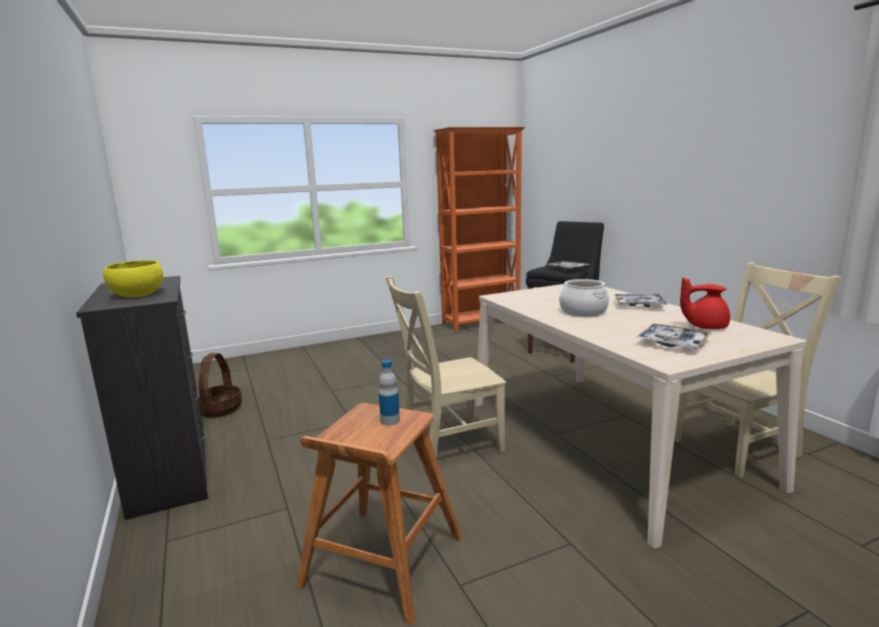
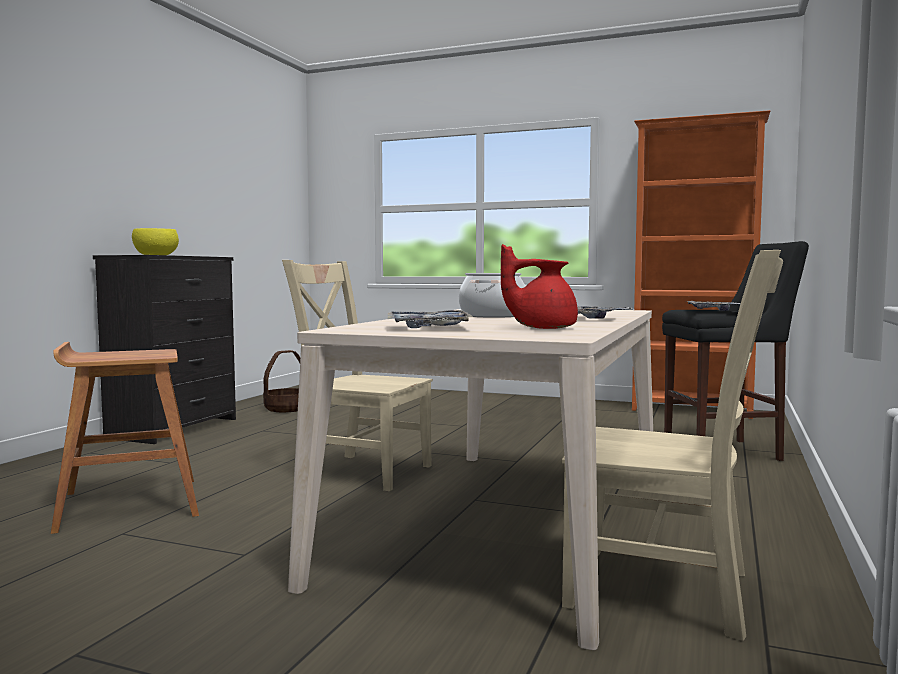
camera: 45 degrees right, 10 degrees down
(390, 421) = (144, 354): bottle -> none
(704, 326) = (541, 328): red teapot -> red teapot turned 60 degrees counterclockwise

